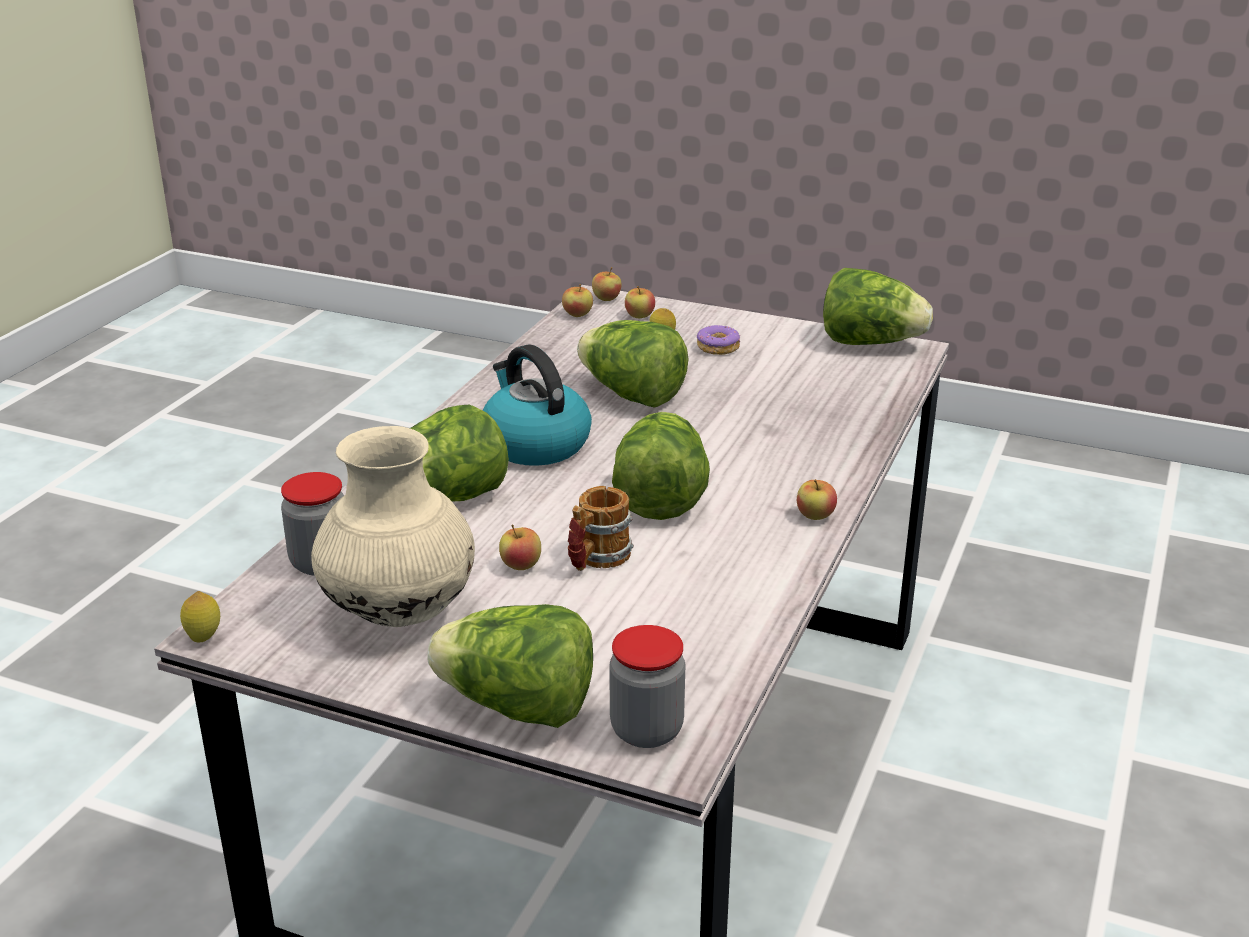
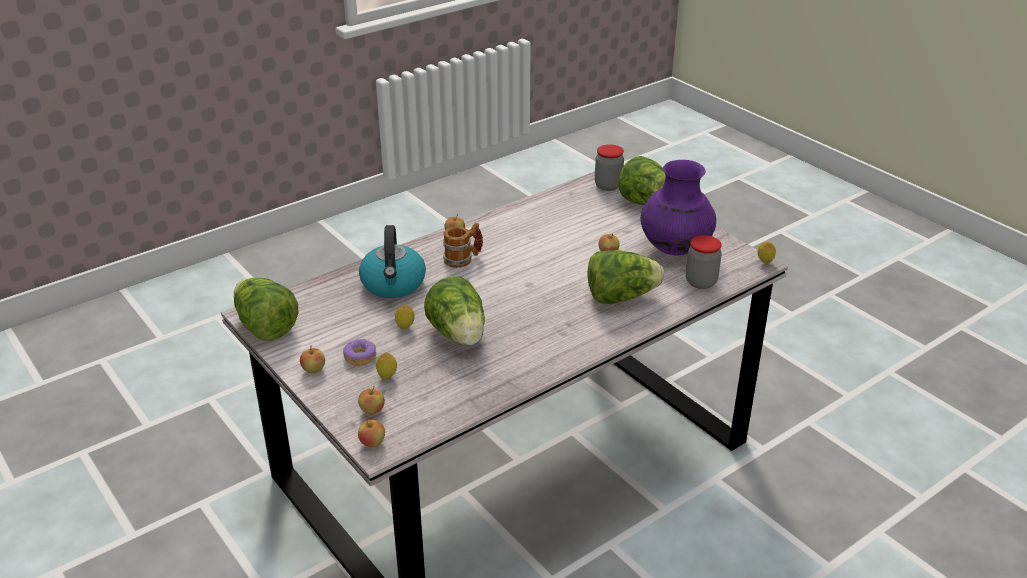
camera: 150 degrees left, 5 degrees up
(400, 613) = (674, 248): beige vase -> purple vase
(534, 444) = (548, 317): kettle -> kettle (393, 284)
(578, 315) = (413, 430): apple -> apple (313, 370)
(596, 560) = (572, 245): mug -> mug (463, 259)
(660, 499) = (514, 264): lettuce -> none
(708, 384) = (405, 327): none -> lemon

